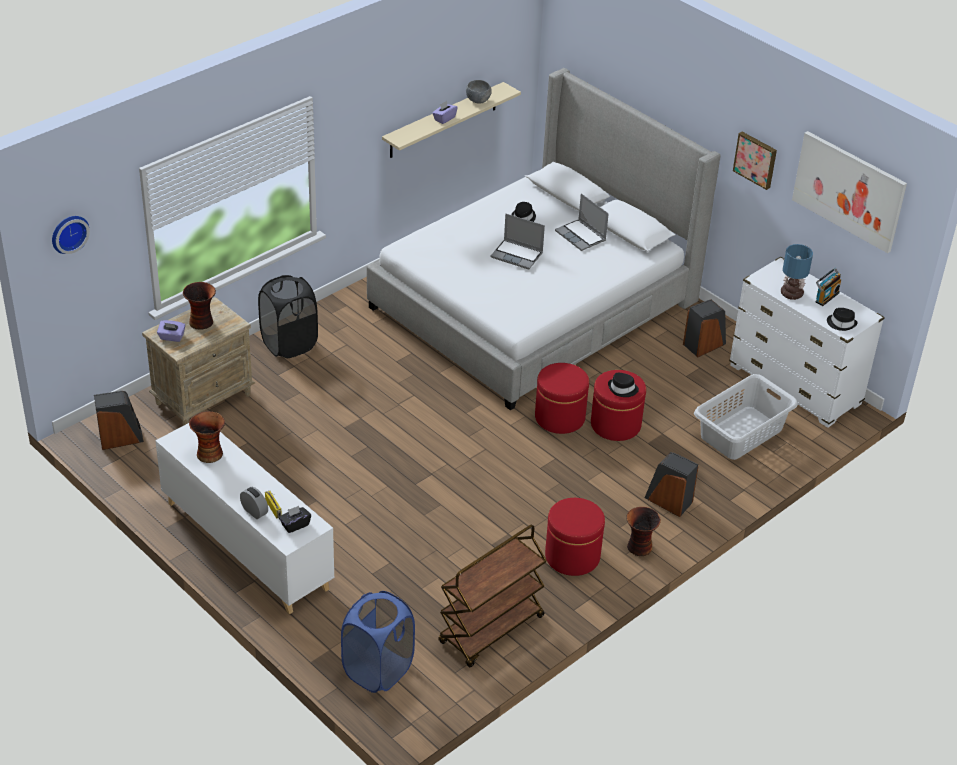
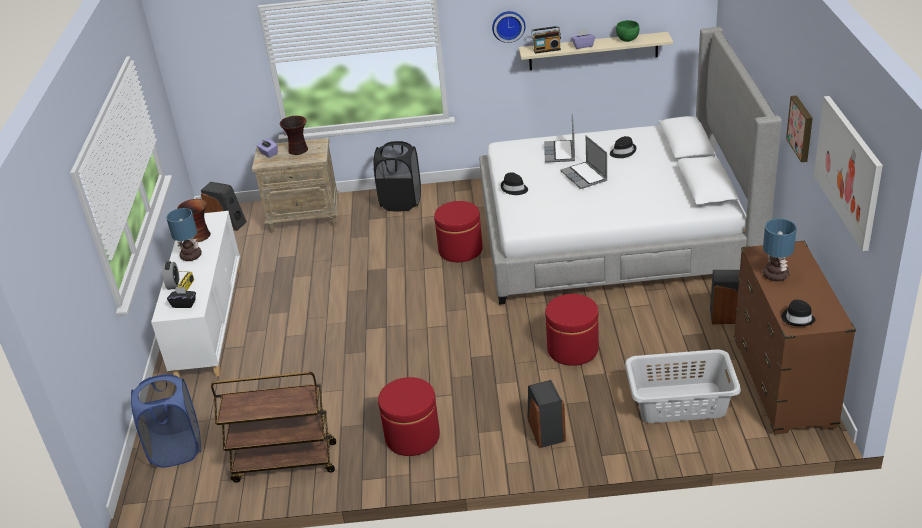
camera: 45 degrees right, 5 degrees down
(68, 233) = (192, 42): wall clock -> wall clock (508, 25)
(230, 478) = (190, 256): none -> table lamp
(478, 100) = (627, 39): grey bowl -> green bowl
(560, 417) = (533, 325): red ottoman -> red ottoman (460, 250)
(581, 236) = (657, 178): laptop -> laptop (560, 153)
(622, 389) = (569, 312): black hat -> black hat (514, 189)
(639, 548) = (474, 457): vase -> none
(795, 385) = (783, 383): white dresser -> brown dresser
(826, 297) = (810, 289): radio -> radio (546, 49)

